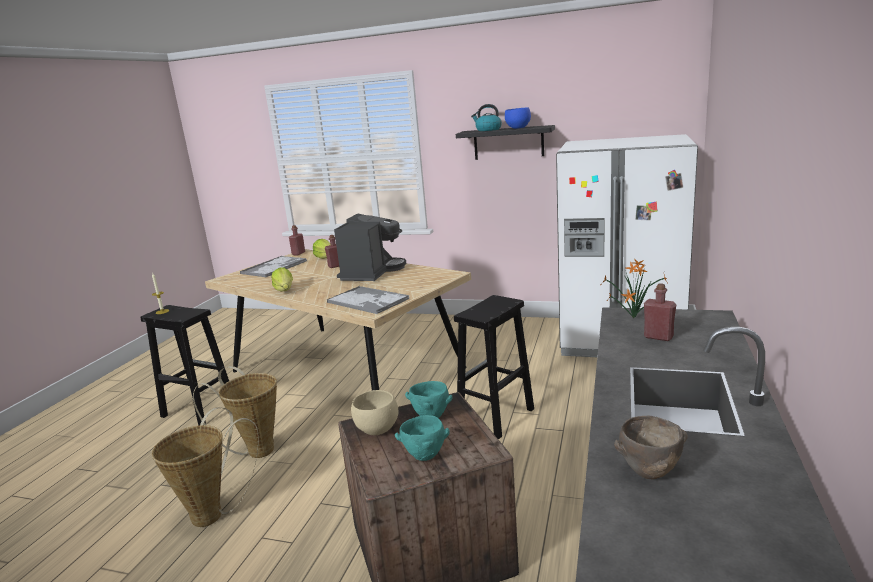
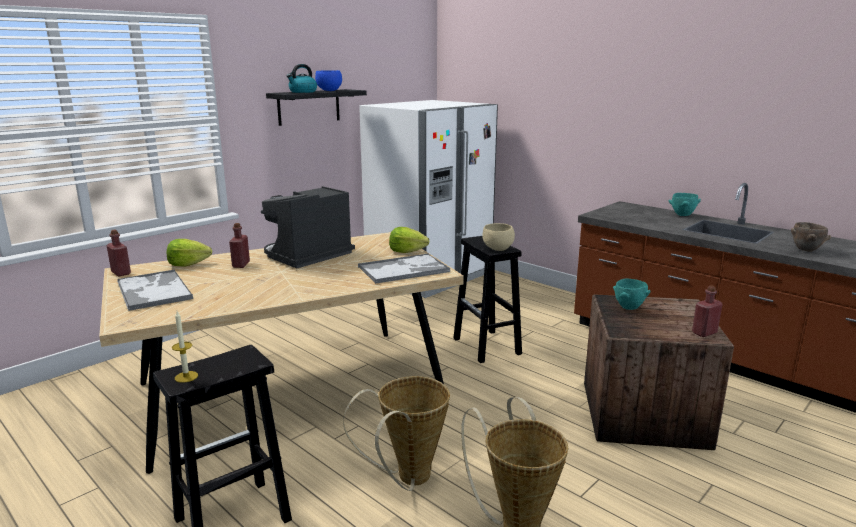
camera: 65 degrees left, 0 degrees up
(284, 290) = (281, 295): lettuce -> lettuce (407, 251)
(371, 272) = (307, 256): coffee machine -> coffee machine turned 90 degrees counterclockwise
(376, 430) = (635, 327): beige bowl -> beige bowl (498, 249)
(425, 456) = (686, 319): turquoise bowl -> turquoise bowl (682, 215)
(631, 318) = (606, 215): potted plant -> none
(658, 337) = (643, 217): red bottle -> red bottle (704, 333)

